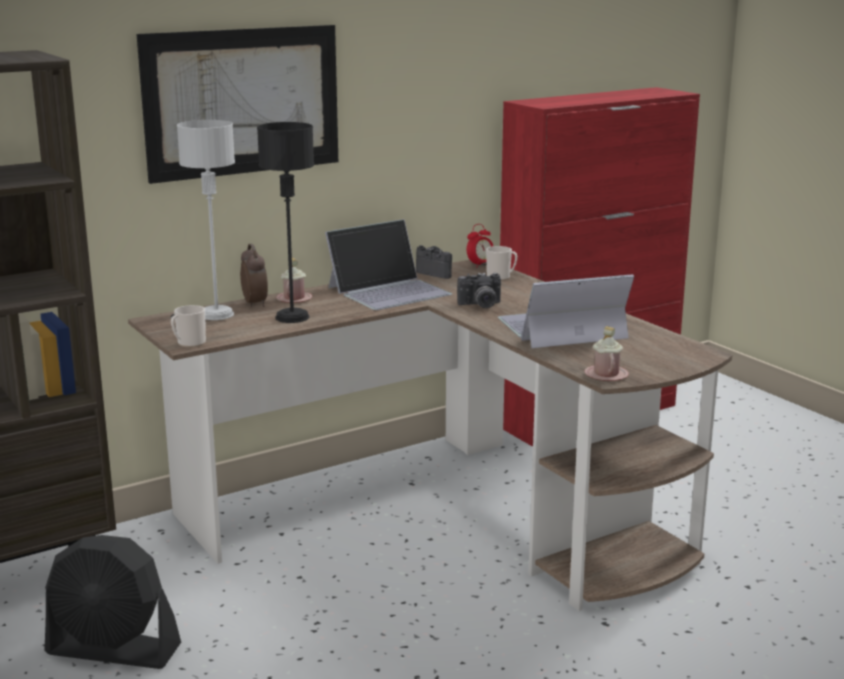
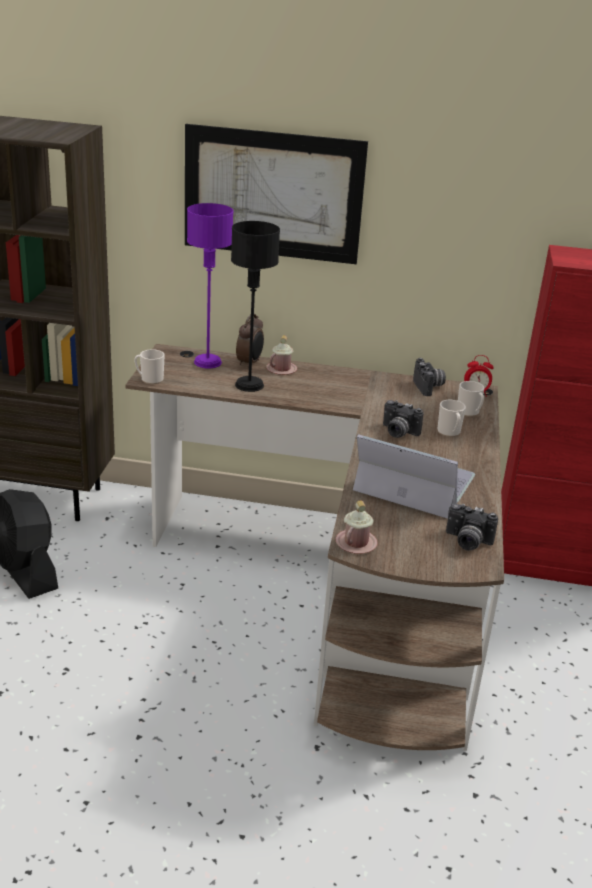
camera: 40 degrees right, 10 degrees up
(217, 314) = (208, 362): grey table lamp -> purple table lamp
(389, 290) = (359, 389): laptop -> none
(515, 293) = (449, 433): none -> mug
(668, 345) = (467, 542): none -> camera

